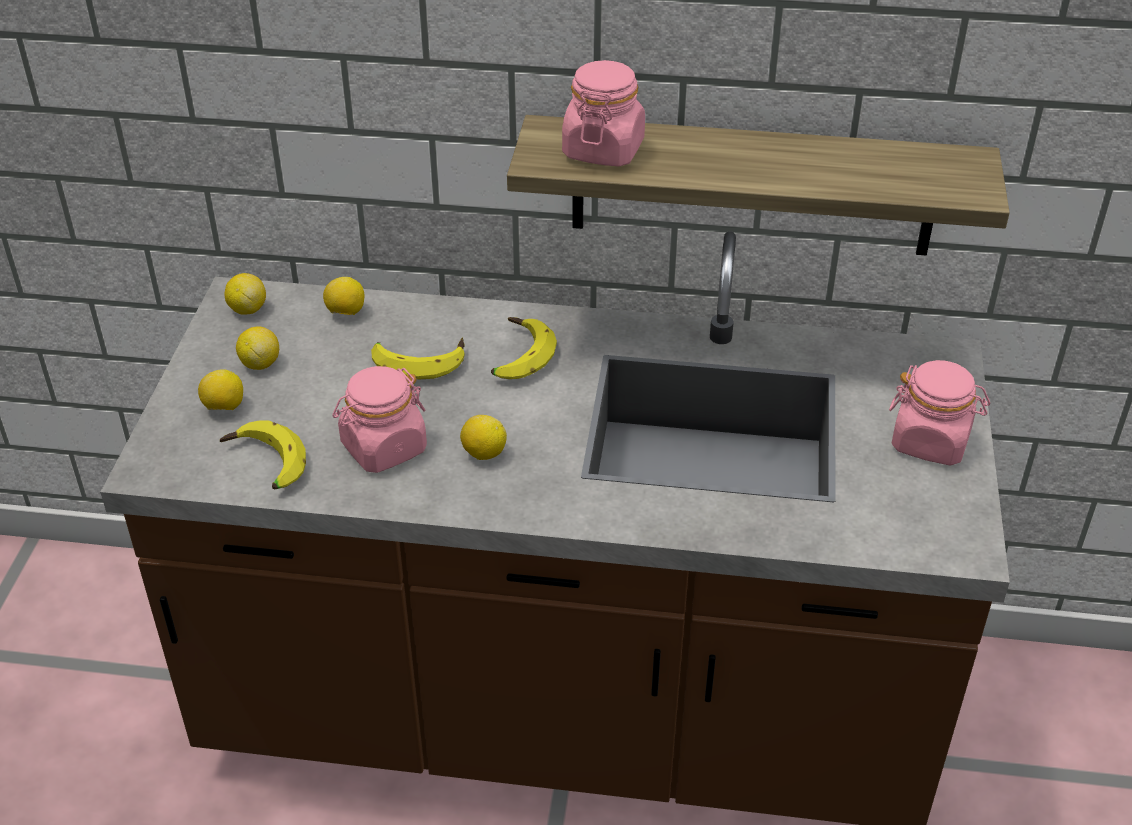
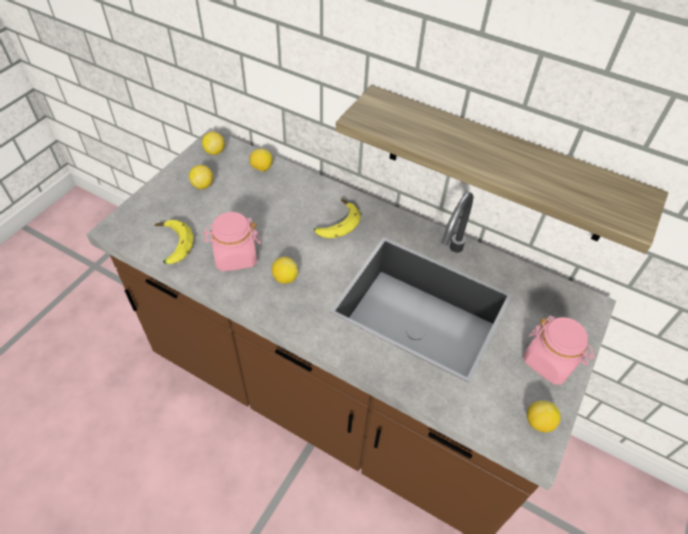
camera: 20 degrees right, 10 degrees up
(224, 407) = (171, 205): lemon -> lemon (538, 422)
(419, 361) = (283, 209): banana -> none
(603, 149) = (403, 120): pink jar -> none

